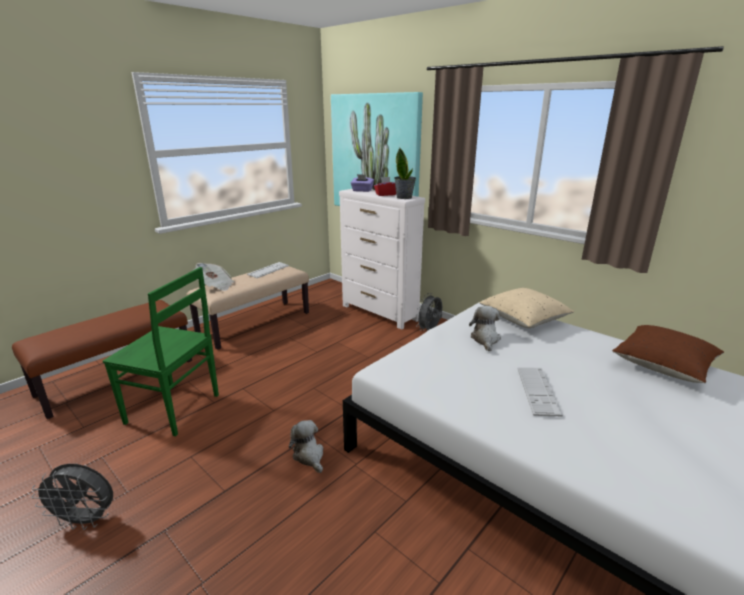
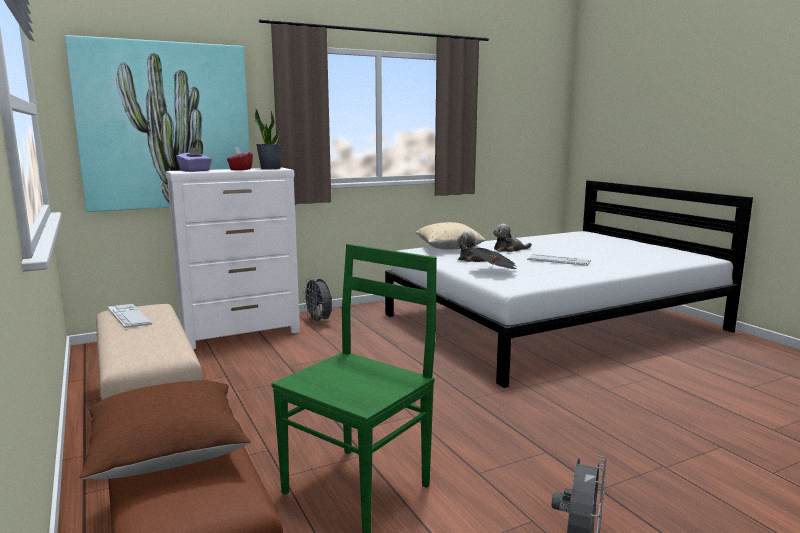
camera: 70 degrees left, 10 degrees down
(215, 286) = (135, 349): newspaper -> newspaper (495, 272)
(309, 456) = (506, 404): plush toy -> plush toy (509, 249)
(663, 366) = (537, 239): brown pillow -> brown pillow (168, 453)

